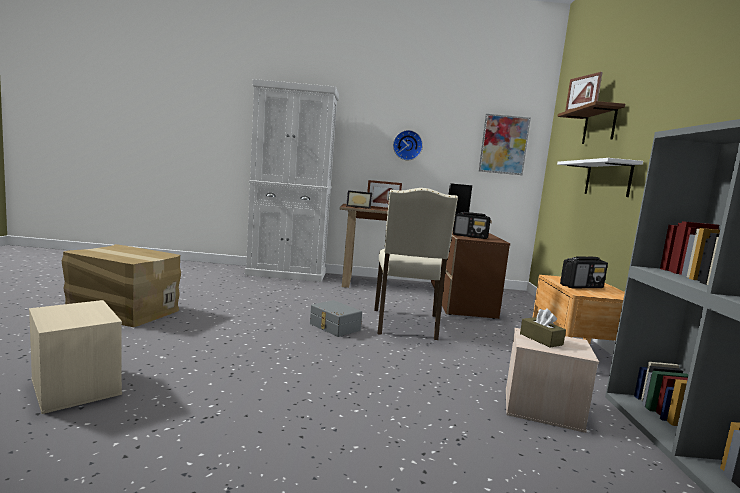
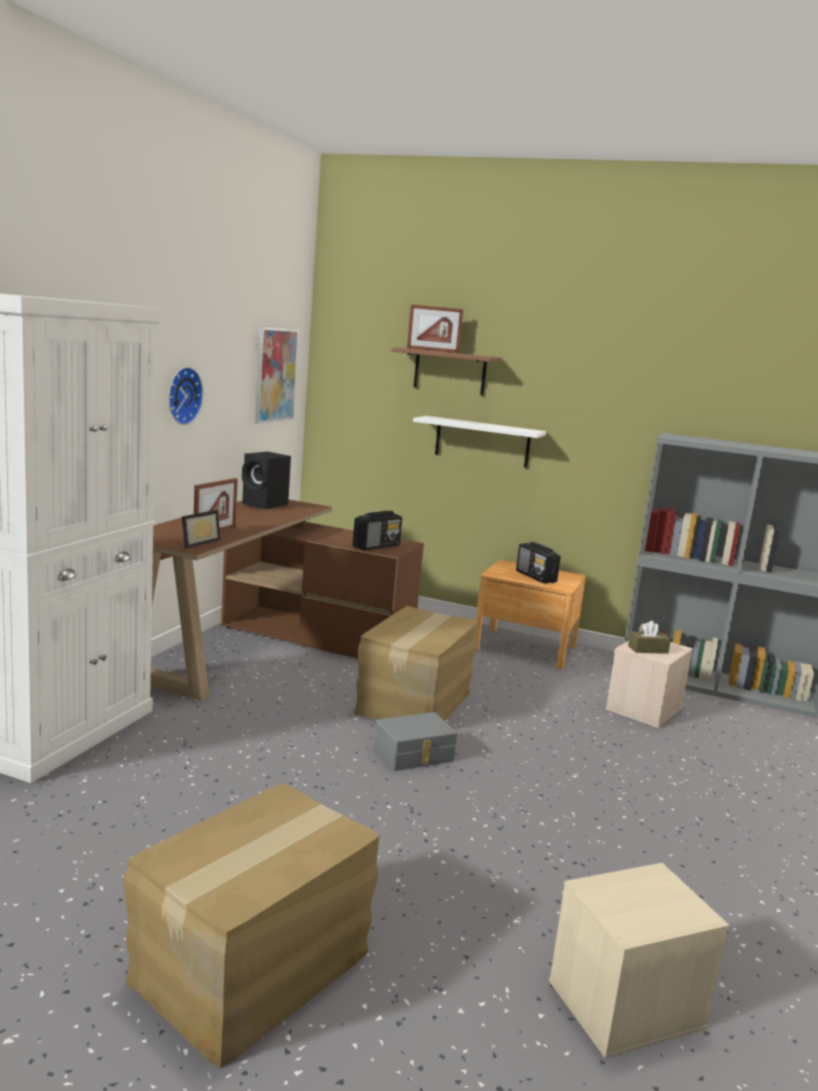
camera: 70 degrees left, 5 degrees up
(406, 324) = (415, 703): beige chair -> cardboard box
(582, 286) = (536, 577): radio -> radio turned 150 degrees clockwise

